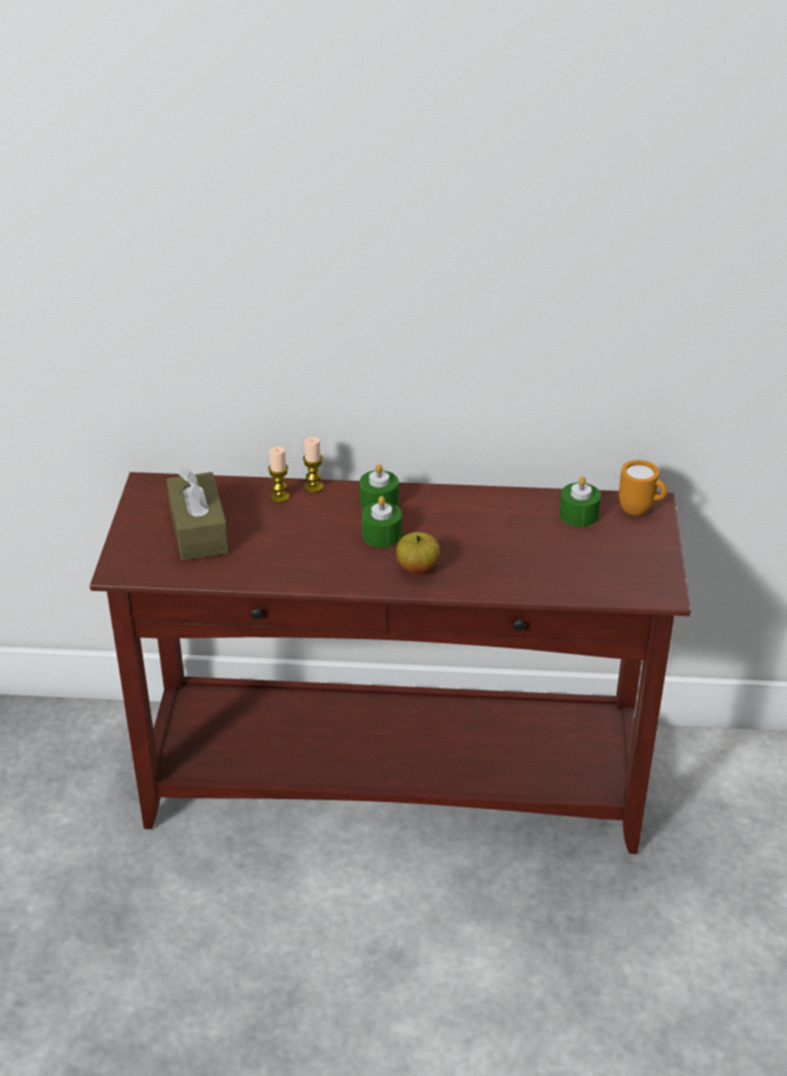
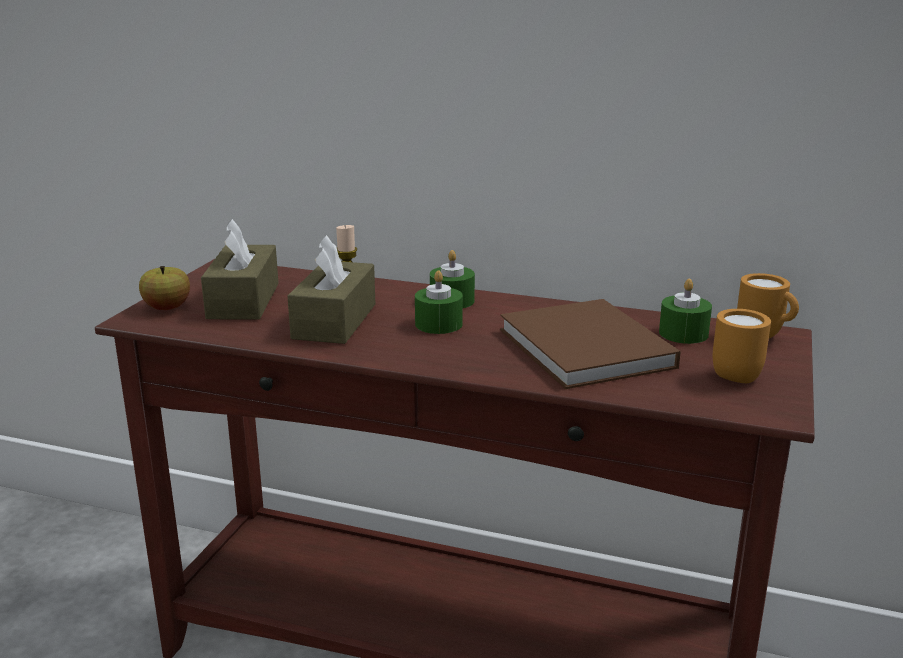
camera: 15 degrees right, 15 degrees down
(293, 545) = (334, 321): none -> brown tissue box
(313, 487) = (389, 284): candle -> none
(417, 568) = (464, 354): apple -> apple (167, 308)
(511, 548) = (588, 350): none -> brown book
(629, 557) = (738, 375): none -> orange mug

